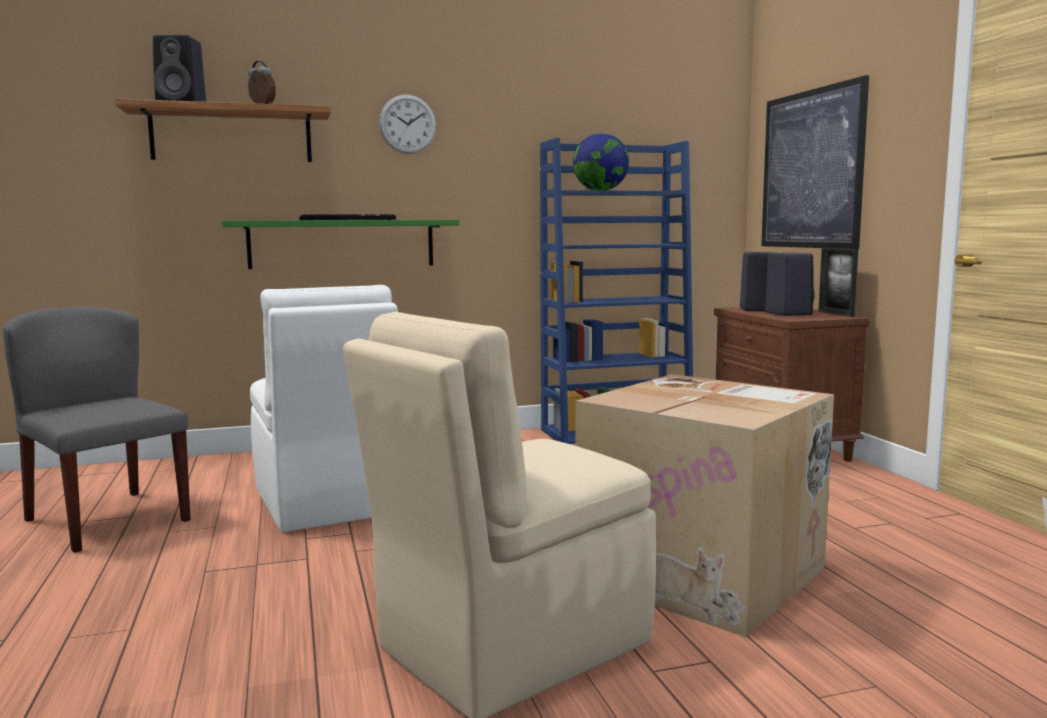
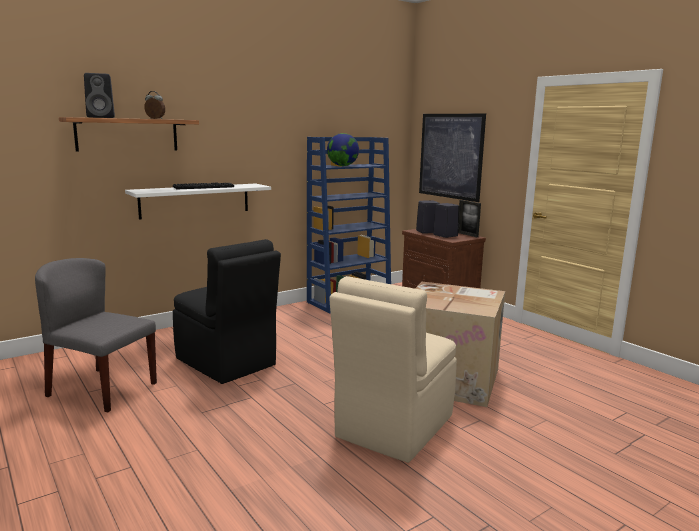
camera: 20 degrees left, 5 degrees up
(325, 503) = (226, 363): white chair -> black chair
(342, 244) = (195, 200): green shelf -> white shelf
(407, 124) = (233, 126): wall clock -> none

